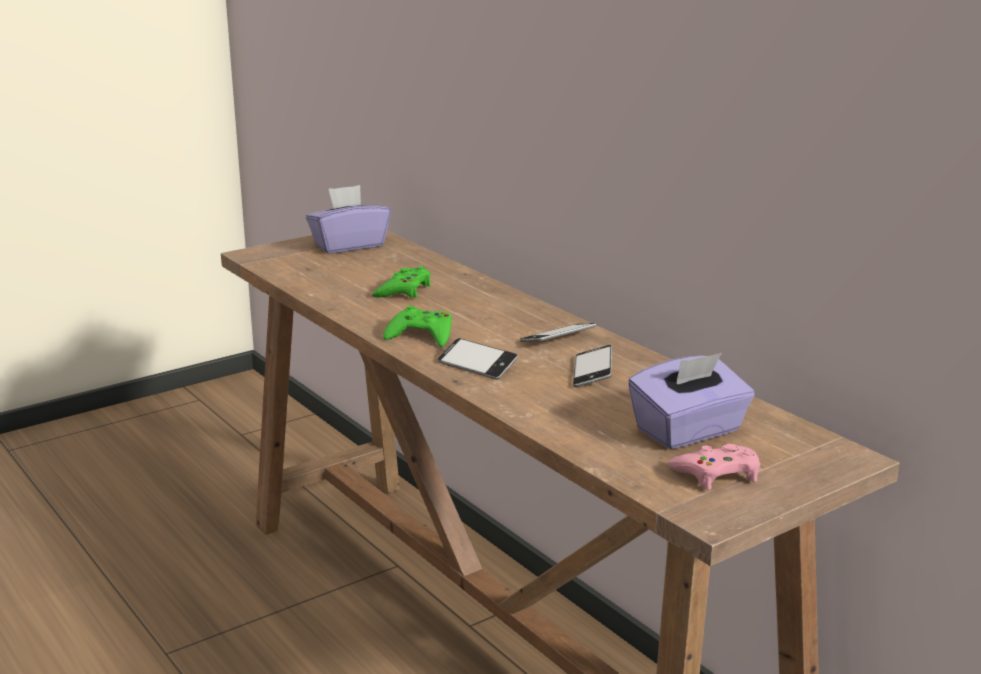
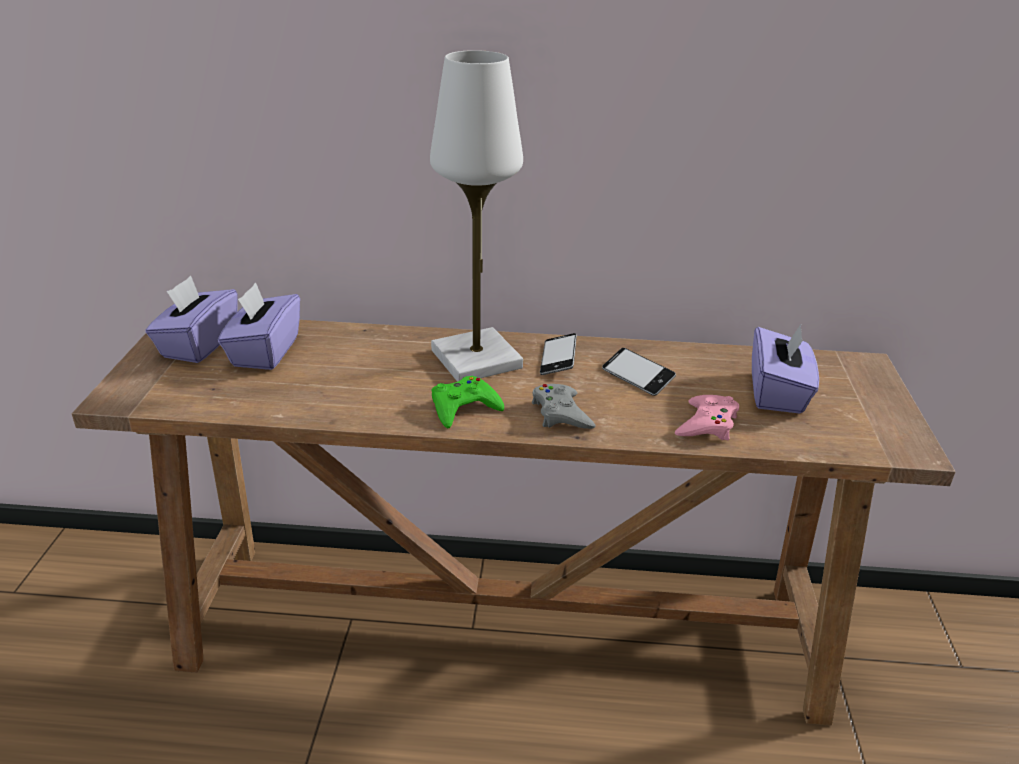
camera: 50 degrees left, 10 degrees up
(376, 262) = (264, 352): none -> purple tissue box
(403, 290) = (353, 370): green game controller -> none
(477, 365) = (561, 413): phone -> grey game controller
(498, 316) = (476, 359): none -> white table lamp
(717, 474) = (853, 416): pink game controller -> pink game controller (707, 424)

